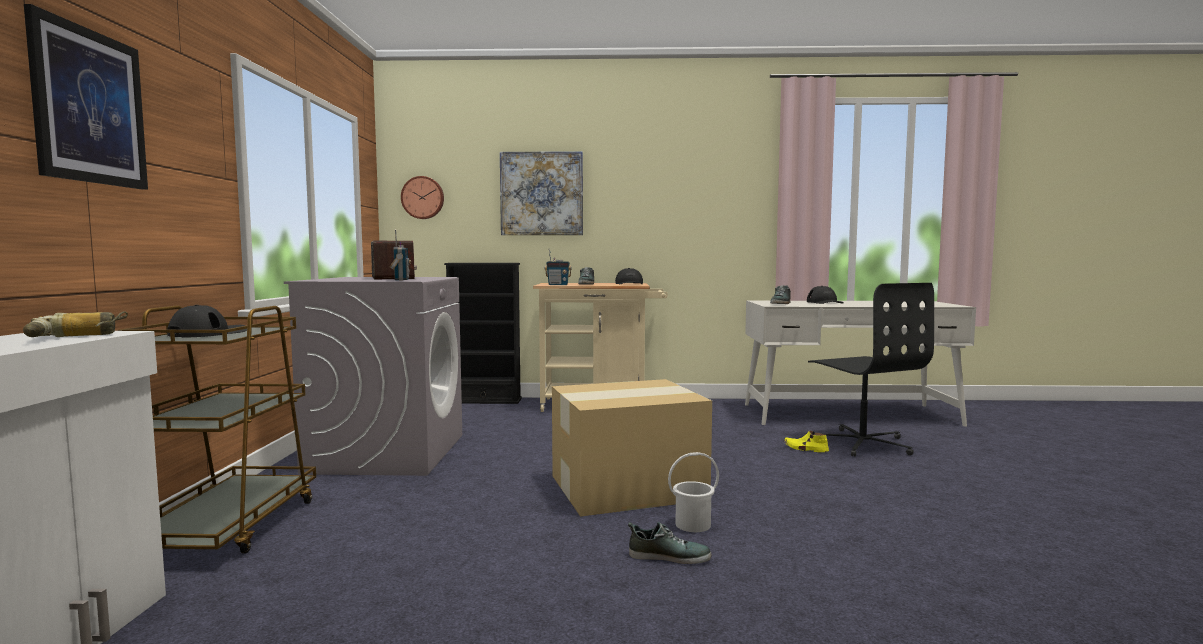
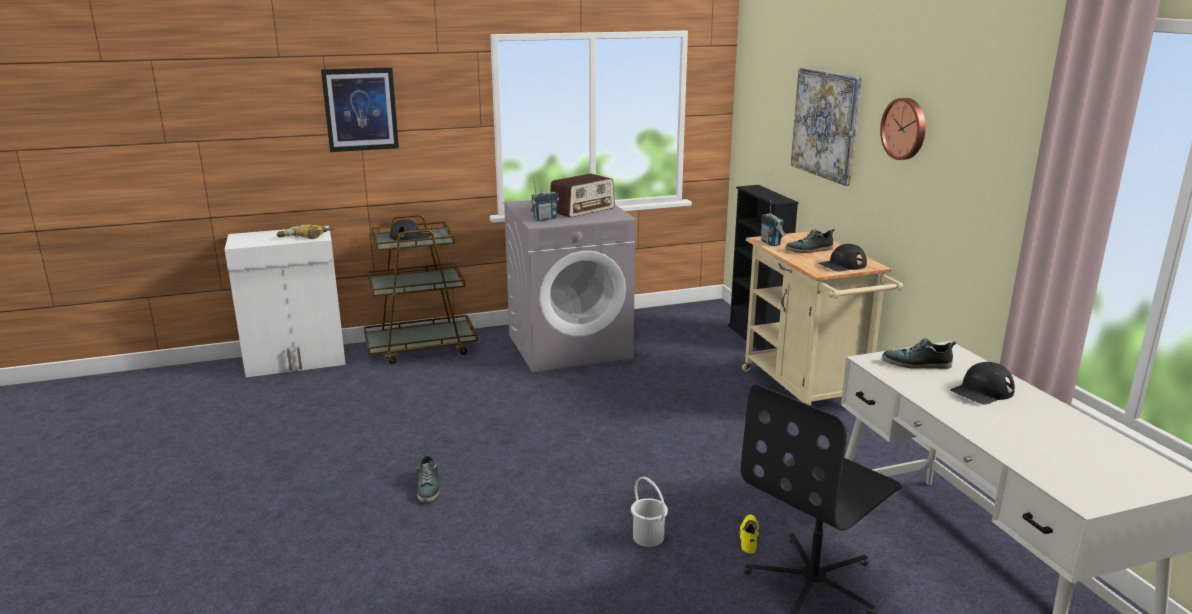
camera: 70 degrees right, 15 degrees up
(423, 197) = (754, 109): wall clock -> wall clock (905, 128)
(625, 487) = (553, 450): cardboard box -> none
(692, 524) = (488, 490): white bucket -> white bucket (648, 537)

